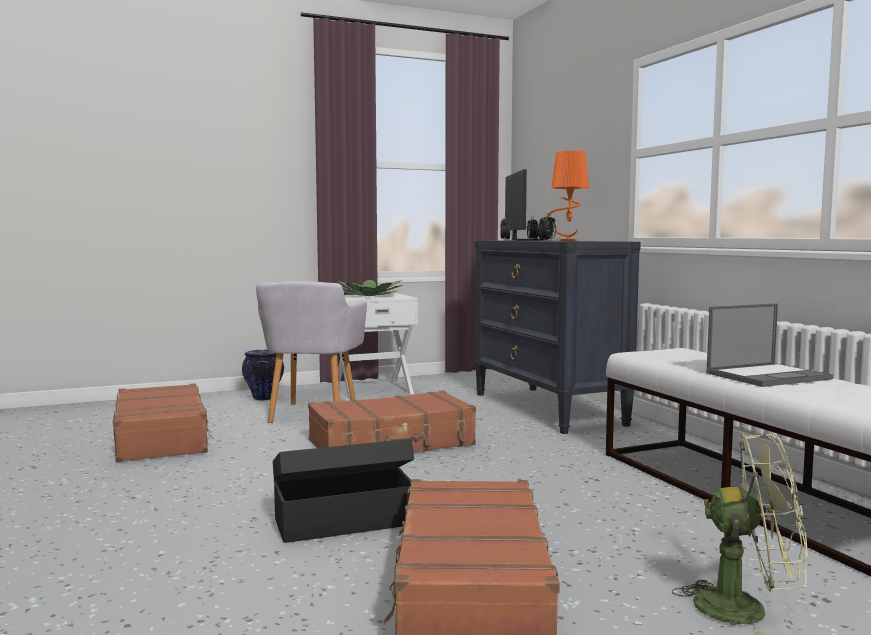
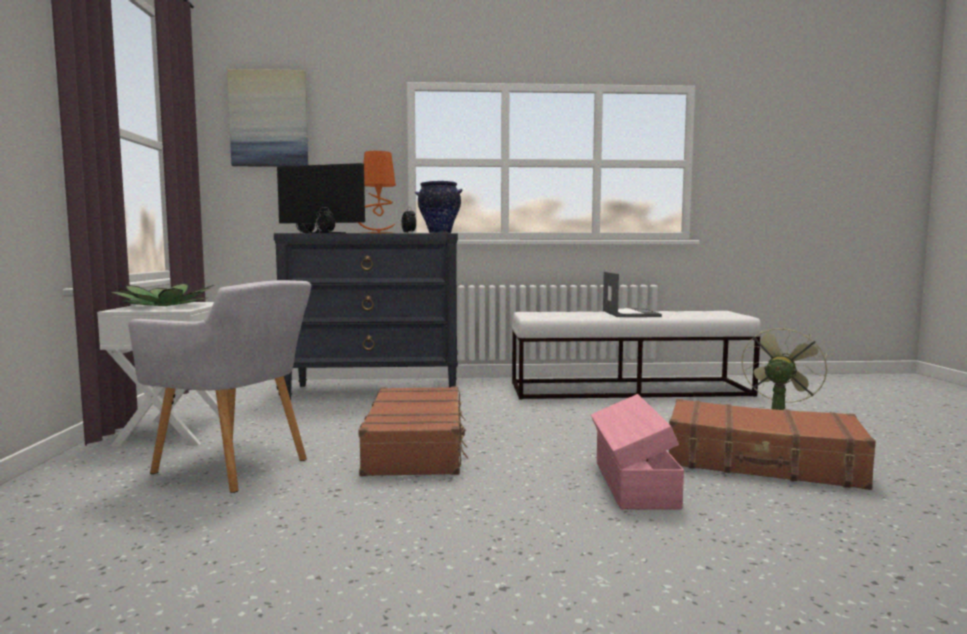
camera: 70 degrees left, 0 degrees up
(162, 437) = (201, 568): brown suitcase -> none
(263, 398) = (78, 487): vase -> vase (439, 233)
(343, 521) = (633, 484): black storage box -> pink storage box
(548, 127) = (269, 119): none -> picture

